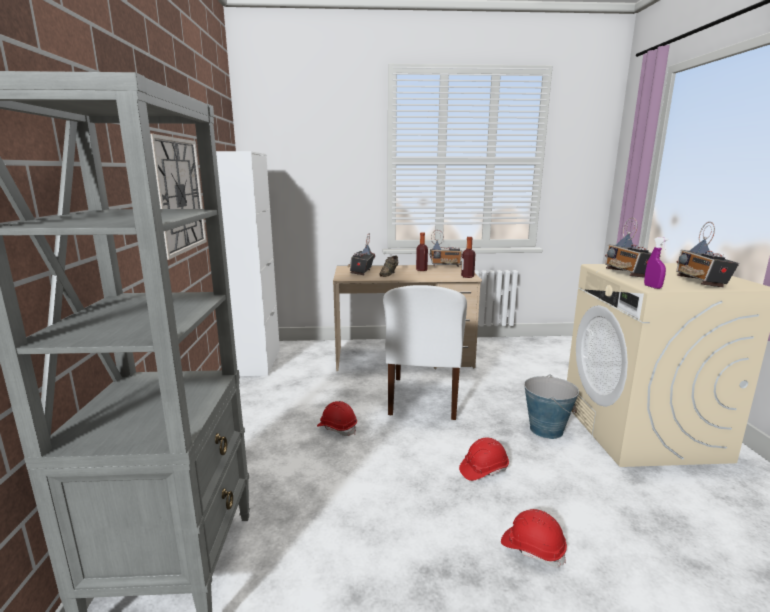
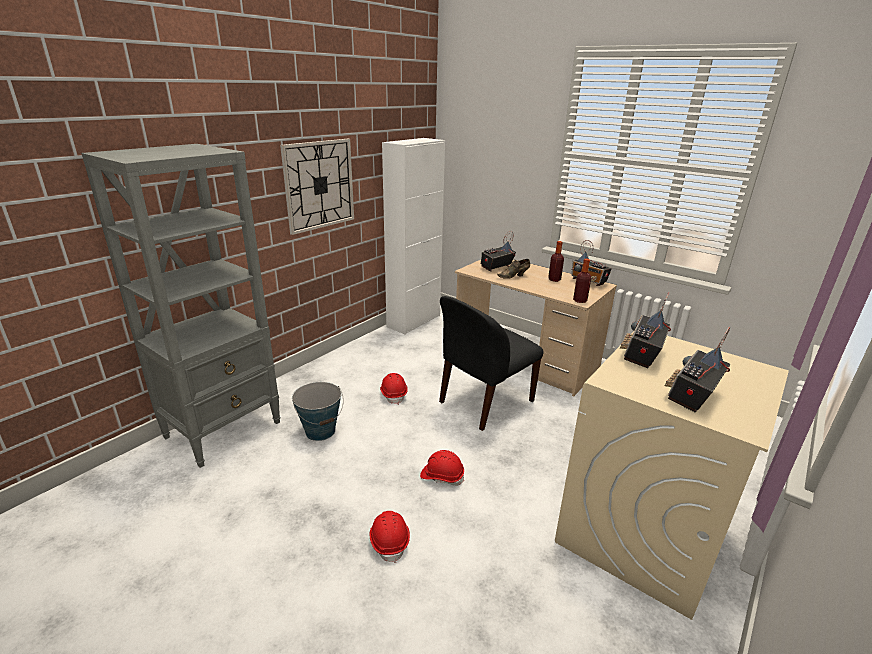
camera: 40 degrees right, 10 degrees up
(423, 399) = (484, 402): white chair -> black chair
(546, 430) = (544, 478): bucket -> bucket (320, 431)
(652, 287) = (610, 379): purple spray bottle -> none

